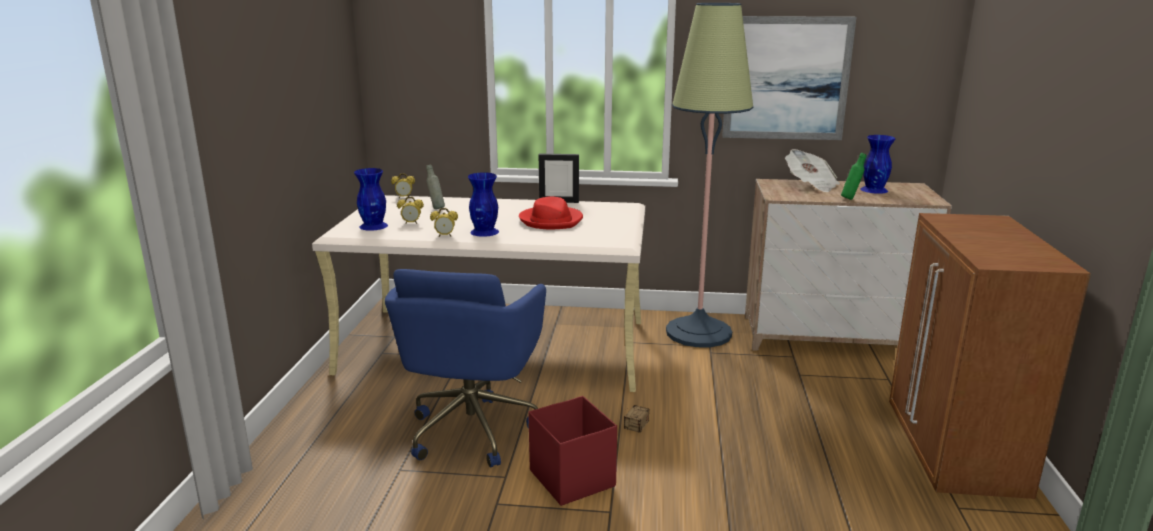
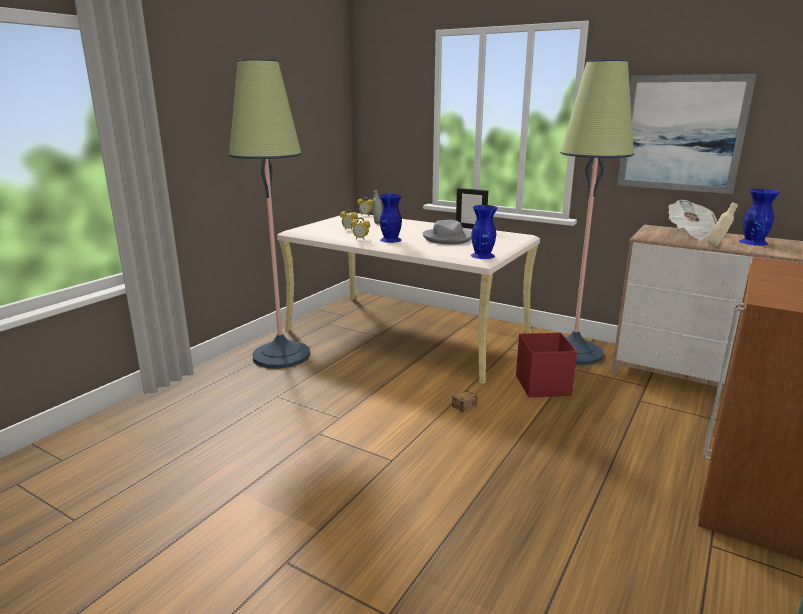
camera: 25 degrees right, 0 degrees up
(355, 411) = (281, 355): none -> floor lamp
(374, 226) = (323, 228): blue vase -> blue vase (483, 255)
(473, 429) = (345, 382): blue office chair -> none
(551, 220) = (448, 238): red hat -> grey hat
(572, 478) = (385, 430): red storage box -> red storage box (543, 385)
(851, 199) = (717, 246): green bottle -> beige bottle

